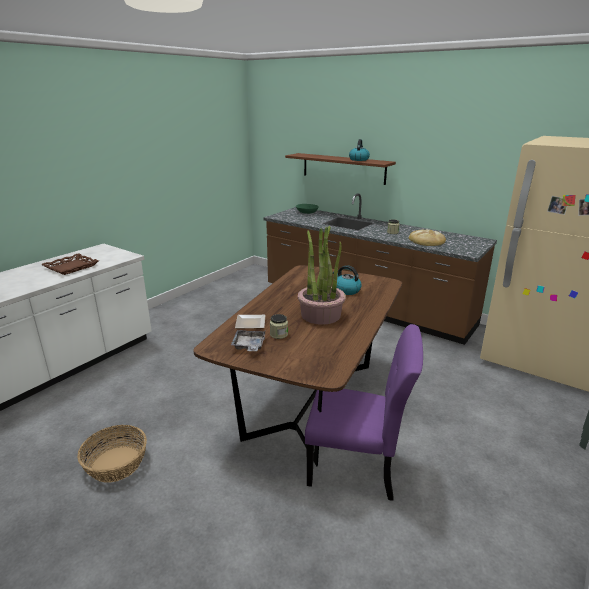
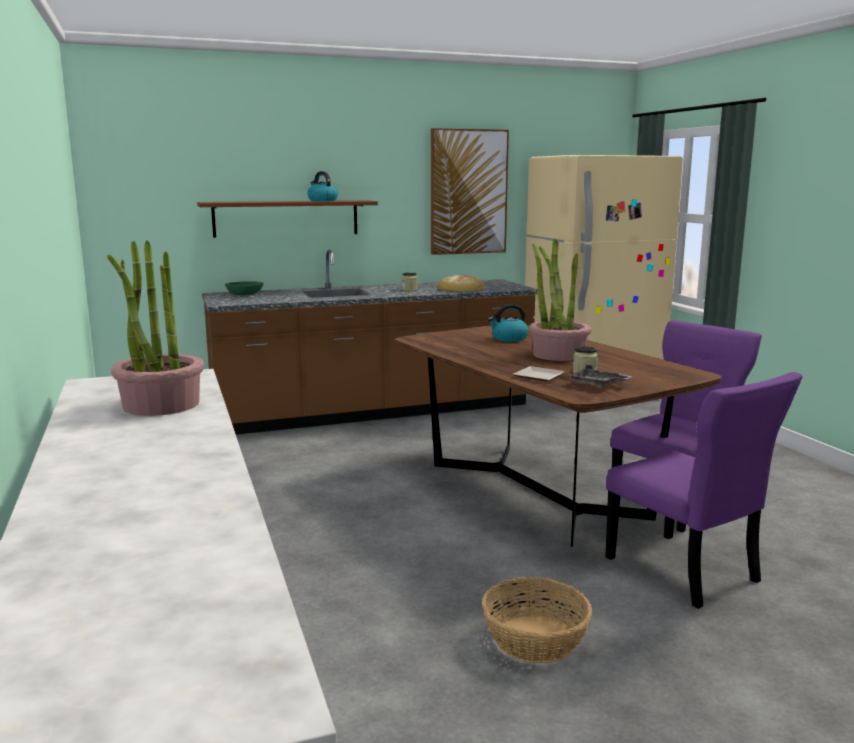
camera: 55 degrees left, 10 degrees down
(71, 267) = (161, 405): brown tray -> potted plant
(242, 504) = (686, 572): none -> purple chair
(477, 163) = (468, 192): none -> picture

